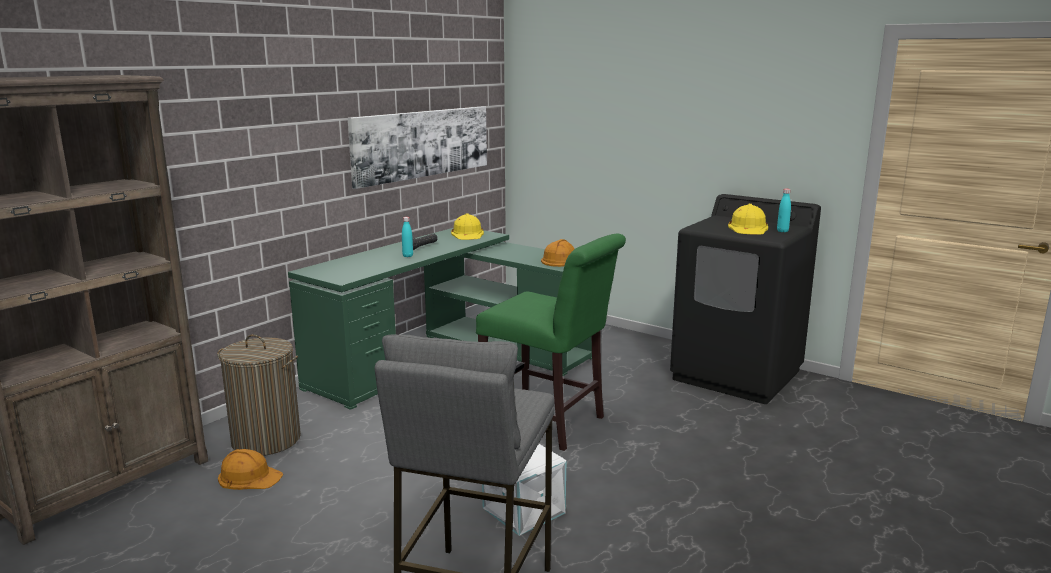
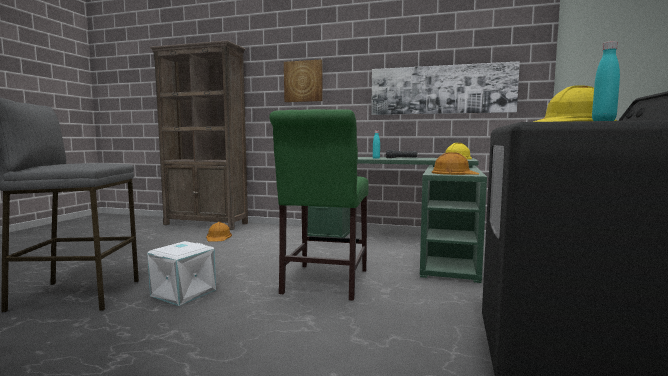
camera: 70 degrees right, 10 degrees down
(246, 142) = (303, 81): none -> picture
(266, 440) = (257, 233): laundry basket -> none

